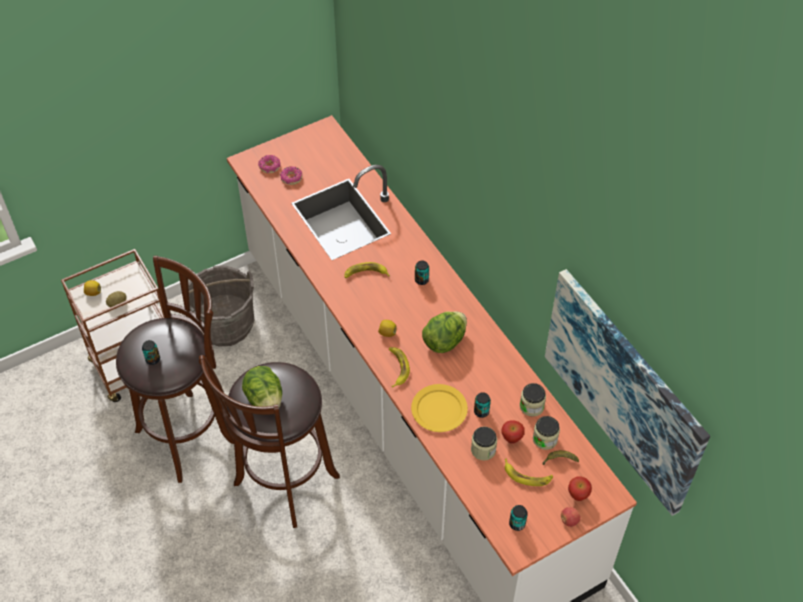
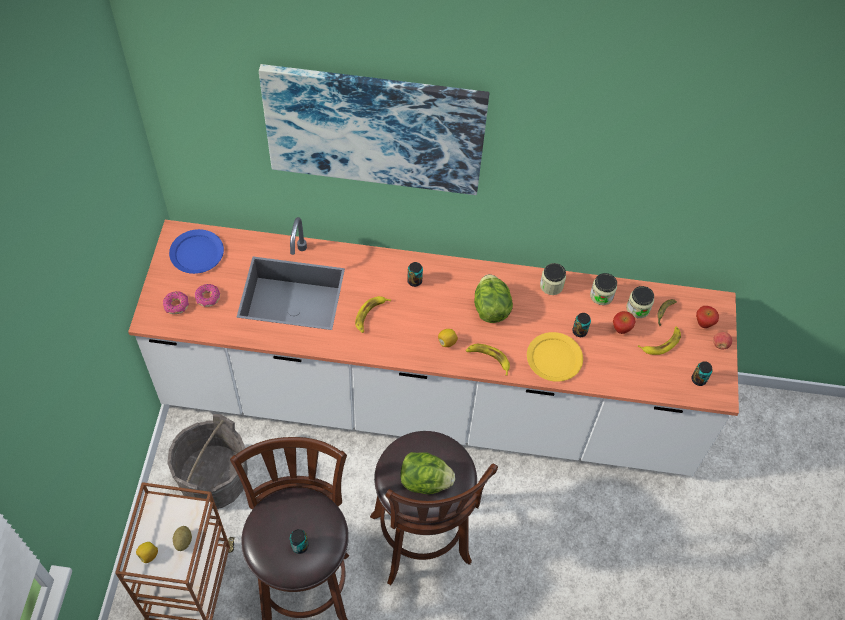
camera: 55 degrees left, 5 degrees up
(321, 149) = (197, 253): none -> blue plate
(483, 449) = (615, 355): jar -> jar (551, 285)
(623, 390) = (707, 214): picture -> picture (375, 128)

